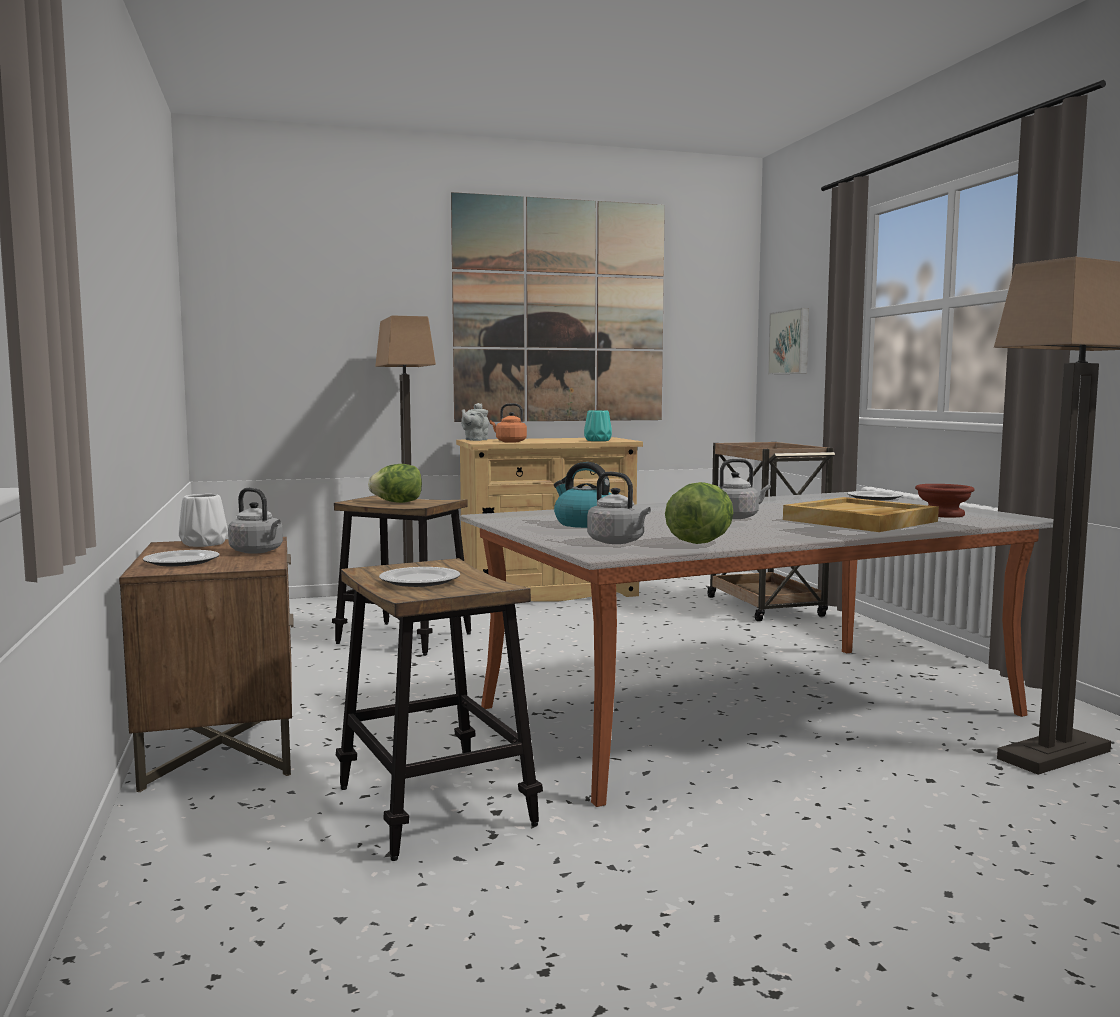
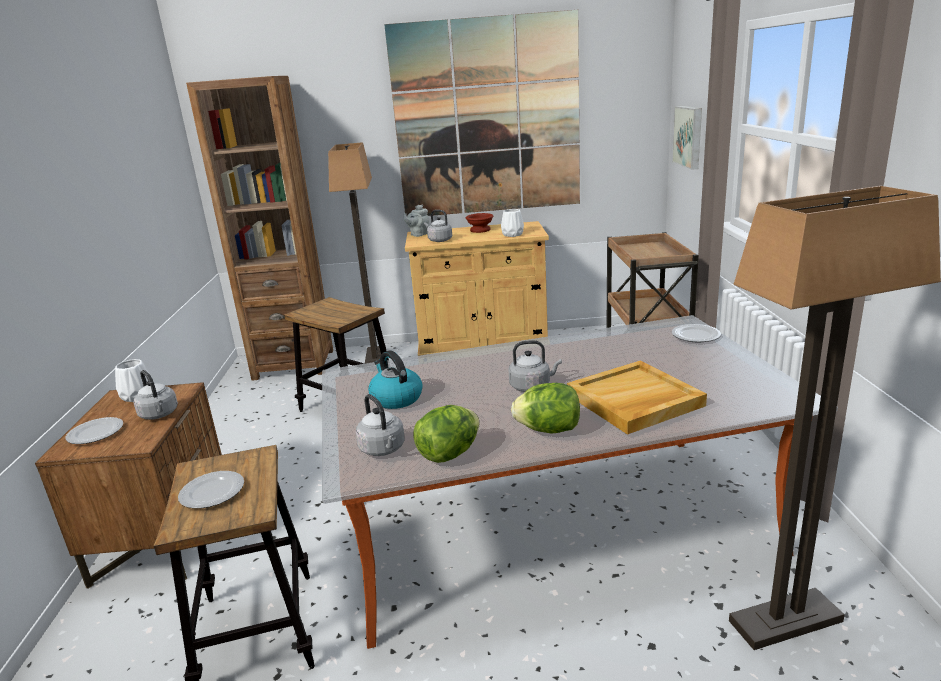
camera: 15 degrees right, 15 degrees up
(292, 609) = (294, 364): none -> brown bookcase
(397, 502) = (330, 313): lettuce -> lettuce (549, 430)
(509, 442) = (439, 240): orange kettle -> grey kettle
(598, 440) = (513, 235): turquoise vase -> white vase
(943, 514) = (726, 385): brown bowl -> brown bowl (481, 230)

